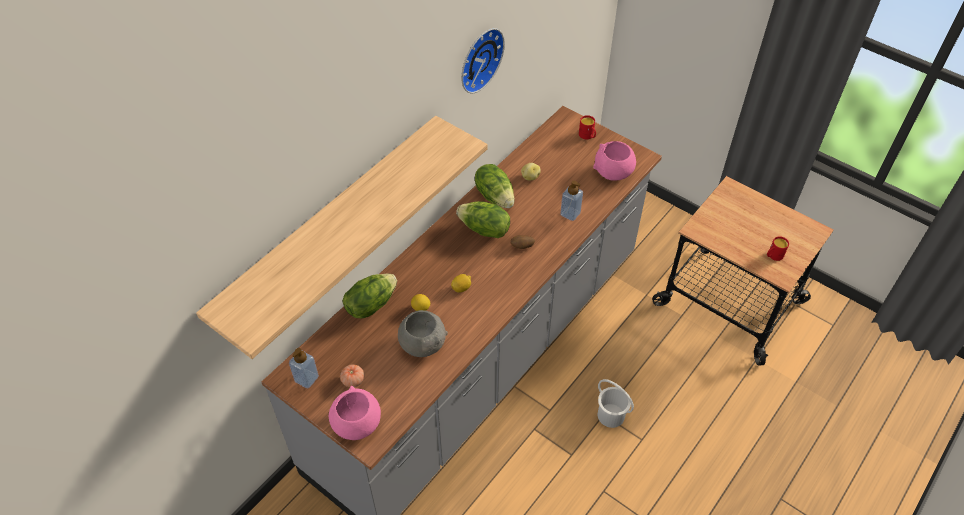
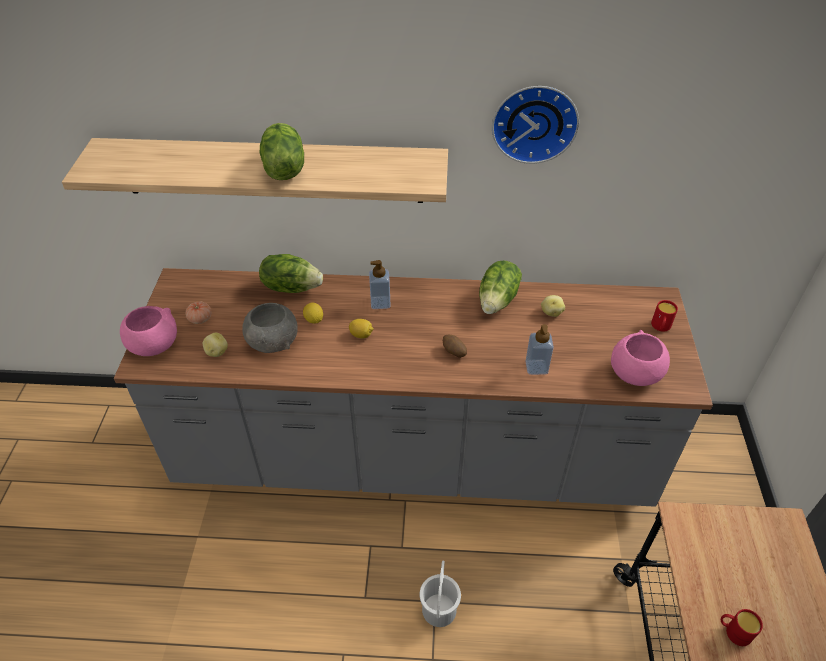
camera: 55 degrees right, 5 degrees down
(306, 378) = (182, 291): soap dispenser -> soap dispenser (380, 303)
(401, 384) = (216, 352): none -> potato
(484, 230) = (448, 314): lettuce -> lettuce (283, 169)

